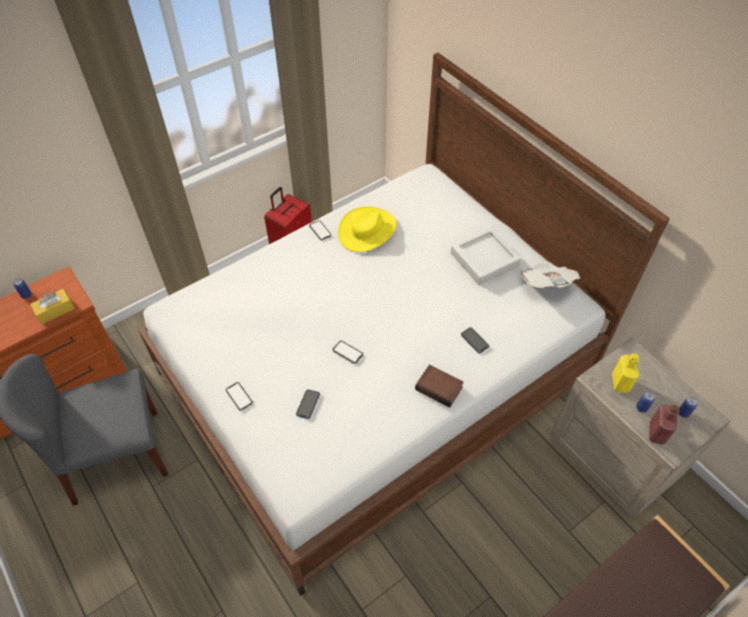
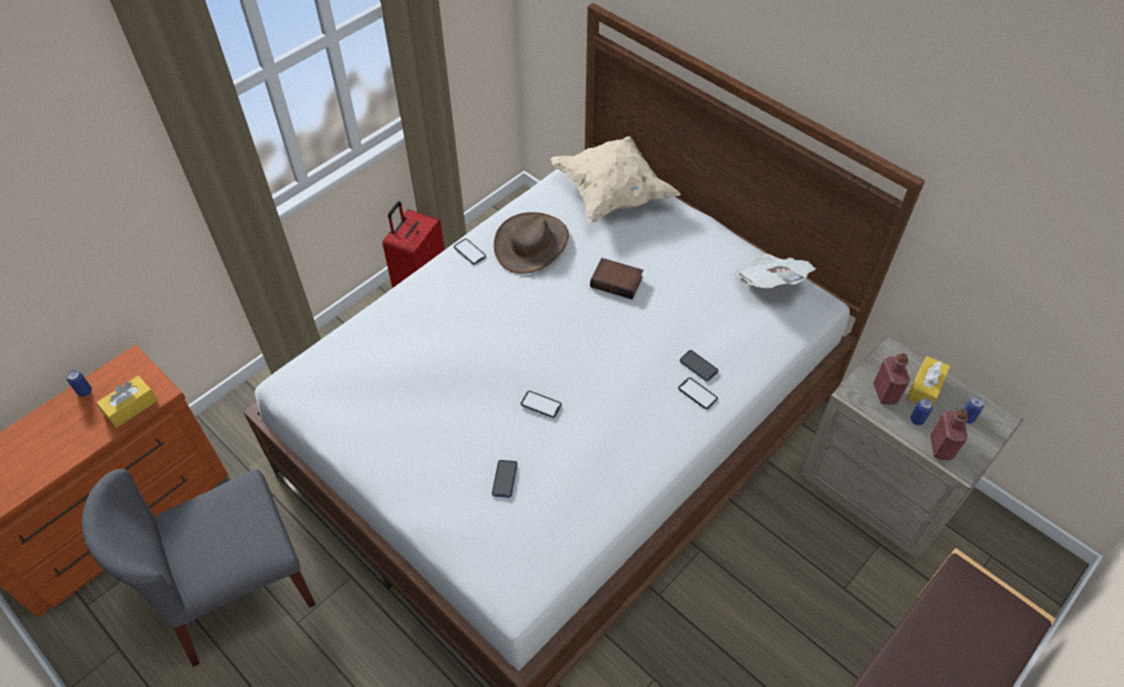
camera: 10 degrees left, 0 degrees up
(239, 396) = (412, 483): phone -> phone (697, 393)
(367, 230) = (531, 244): yellow hat -> brown hat
(437, 200) = (612, 193): none -> beige pillow
(440, 387) = (668, 432): book -> book (617, 281)
(484, 259) = (688, 261): grey tray -> none
(620, 383) = (885, 393): yellow bottle -> red bottle
(653, 384) = (925, 388): none -> yellow tissue box

